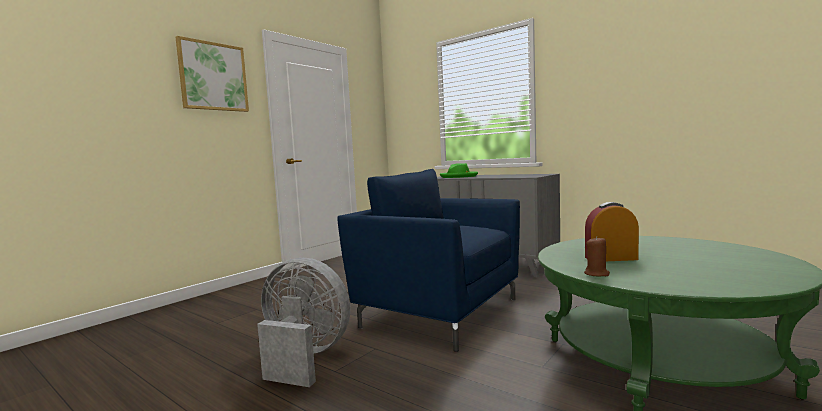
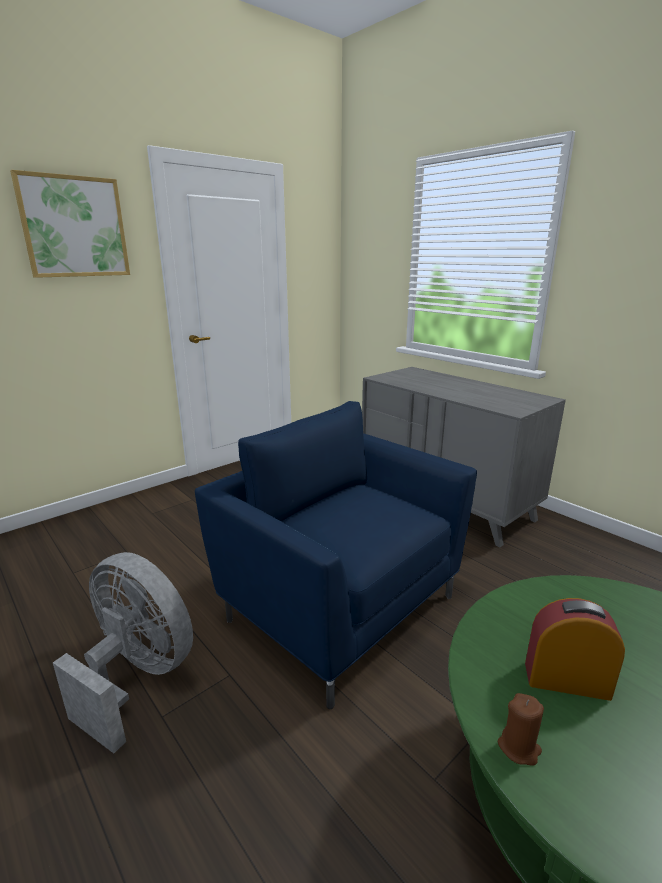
camera: 10 degrees right, 15 degrees up
(458, 176) = (418, 380): green hat -> none

